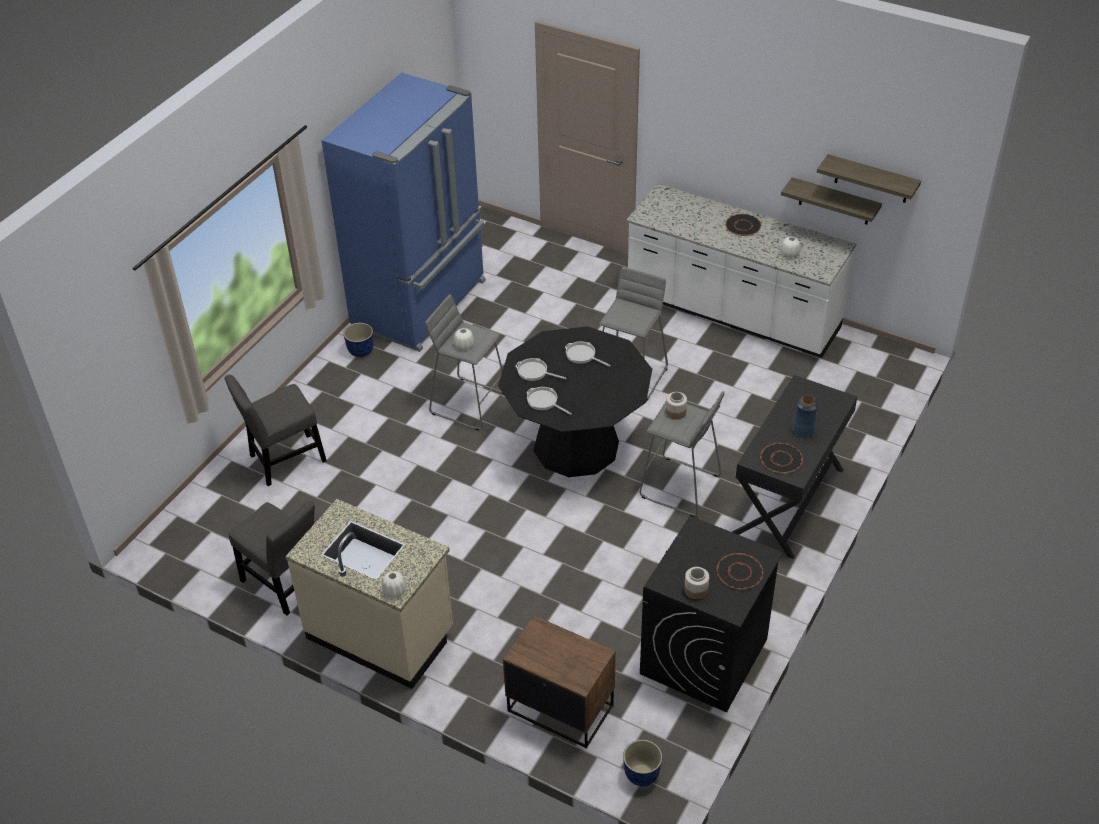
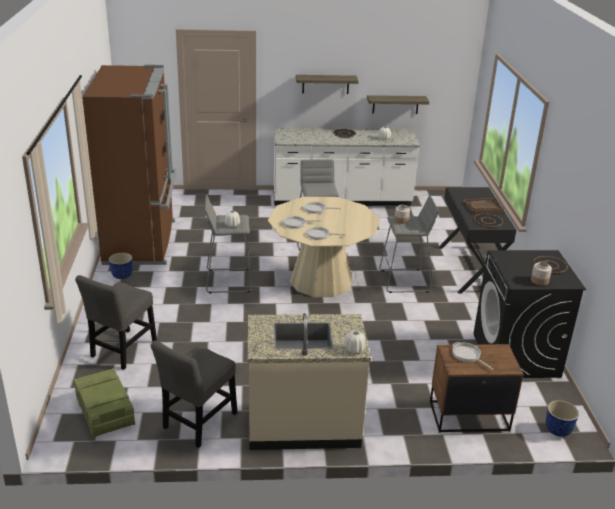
camera: 35 degrees left, 15 degrees down
(213, 532) = (104, 412): none -> crate
(285, 584) = (198, 423): grey chair -> grey chair turned 120 degrees clockwise
(421, 304) = (142, 242): blue fridge -> brown fridge
(551, 644) = (467, 355): none -> frying pan
(576, 446) = (321, 281): black dining table -> beige dining table
(803, 430) = (482, 207): blue vase -> brown tray
(871, 179) = (418, 81): shelf -> shelf (325, 84)

